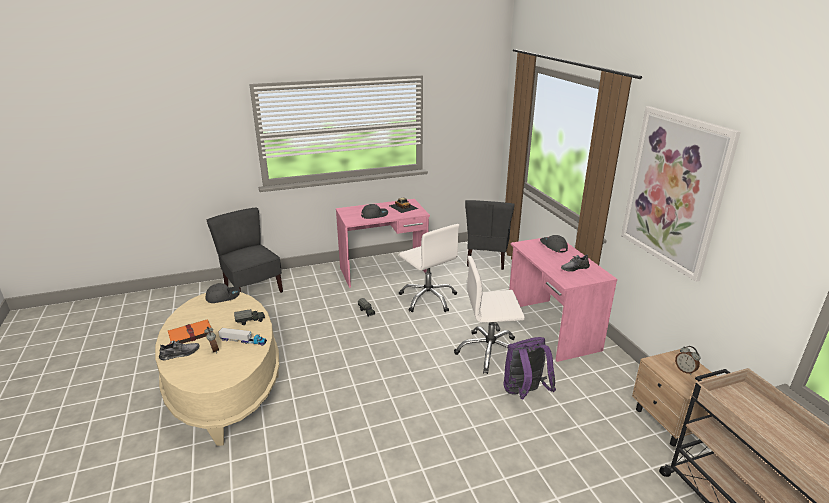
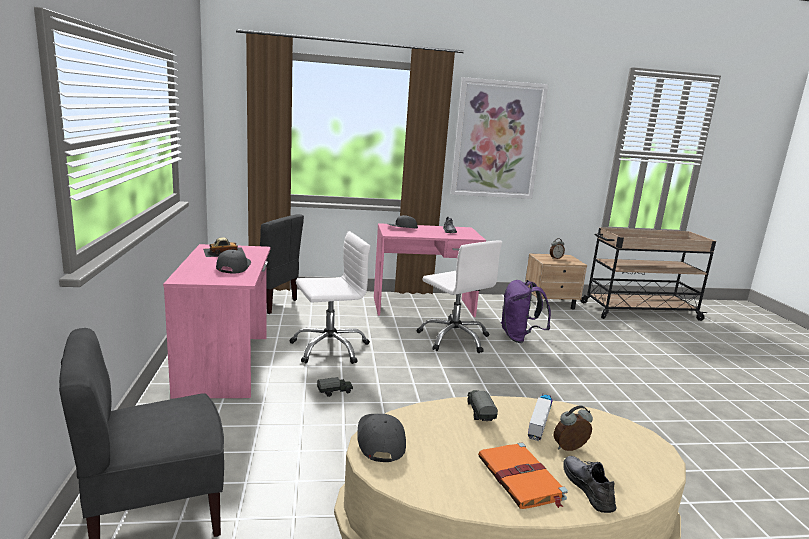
camera: 80 degrees left, 10 degrees down
(489, 352) = (454, 338): white office chair -> white office chair turned 45 degrees counterclockwise

